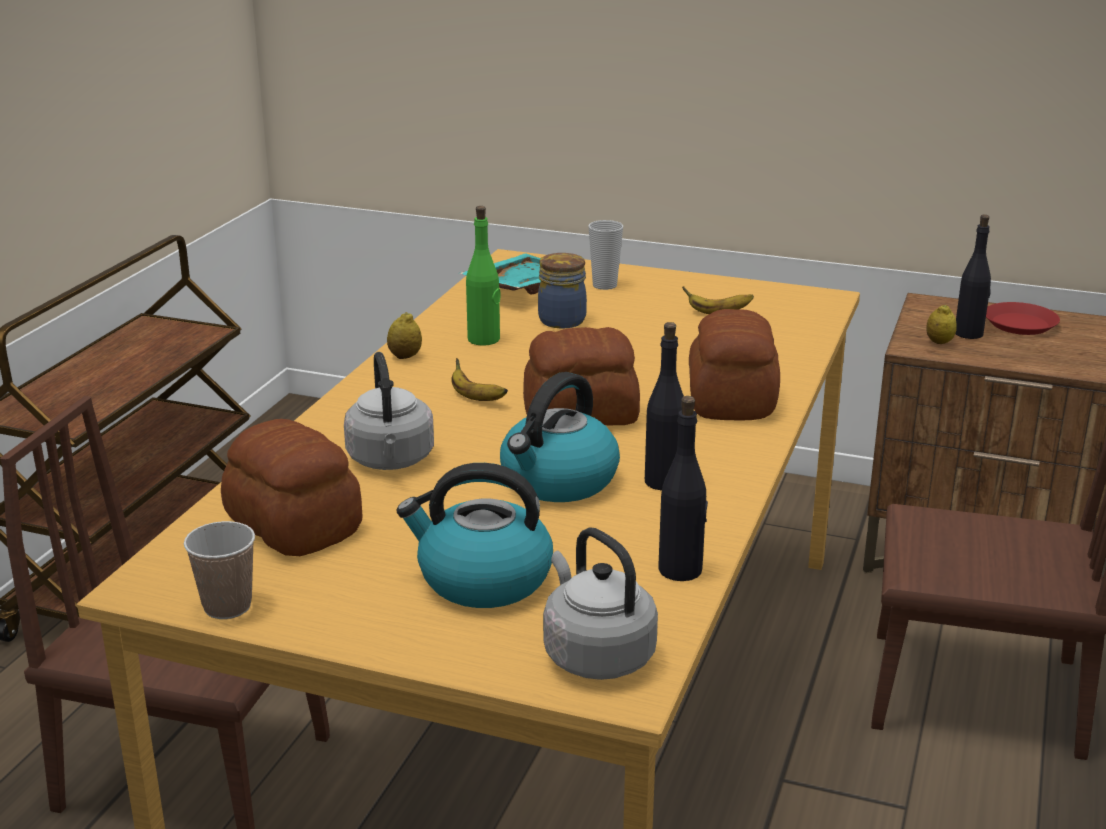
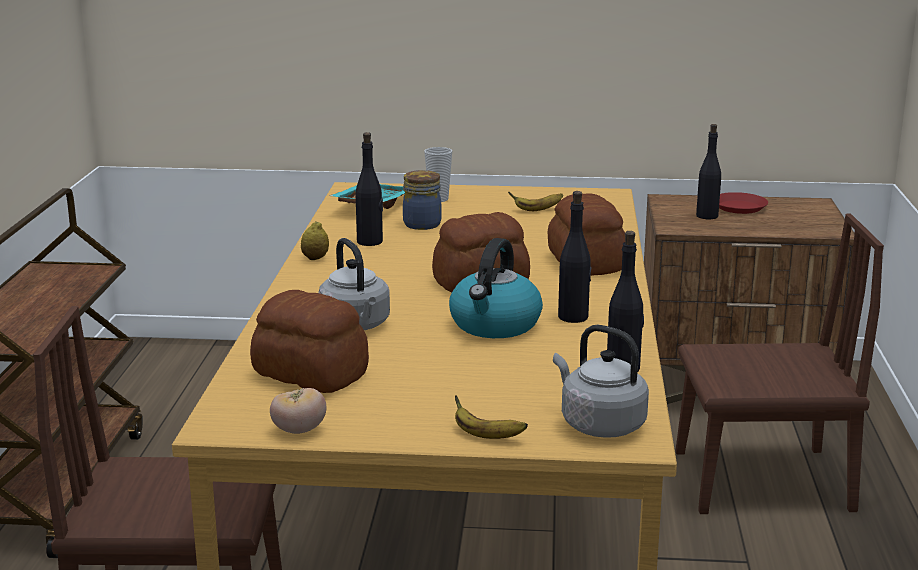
camera: 15 degrees left, 5 degrees down
(227, 606) = (299, 430): cup -> tomato
(475, 398) = (391, 279): banana -> banana (486, 436)
(482, 579) = (483, 391): kettle -> none
(484, 339) = (370, 242): green bottle -> black bottle
(939, 342) = (690, 223): lemon -> none

